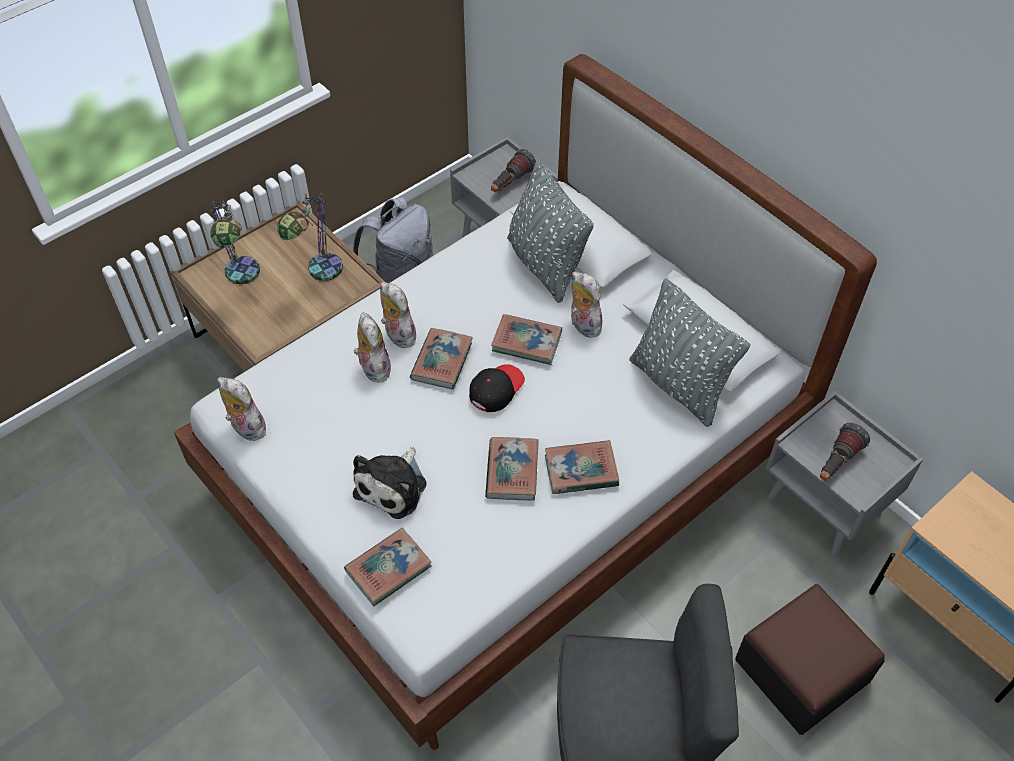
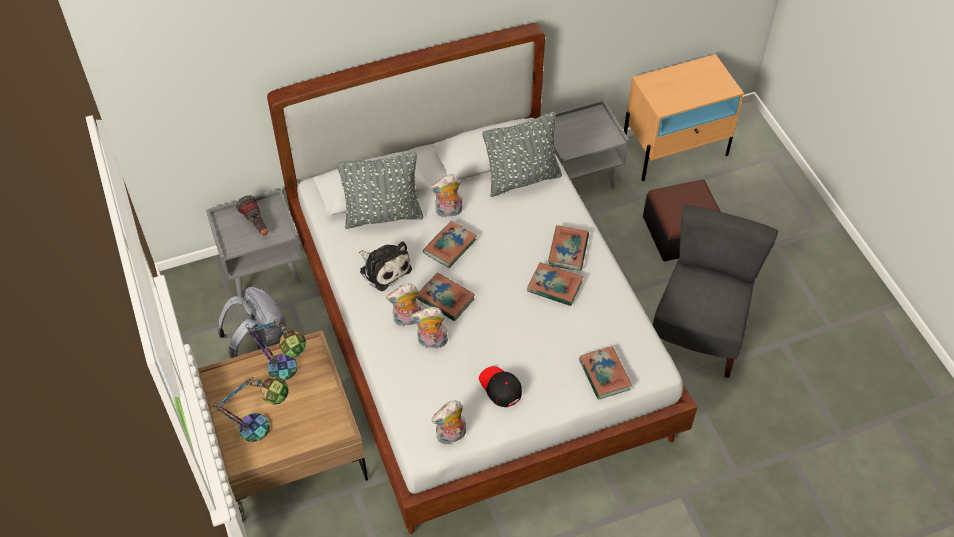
camera: 70 degrees left, 0 degrees up
(393, 486) = (539, 356): plush toy -> plush toy (384, 268)
(496, 390) = (484, 275): black cap -> black cap (500, 388)
(836, 463) = (588, 139): flashlight -> none

